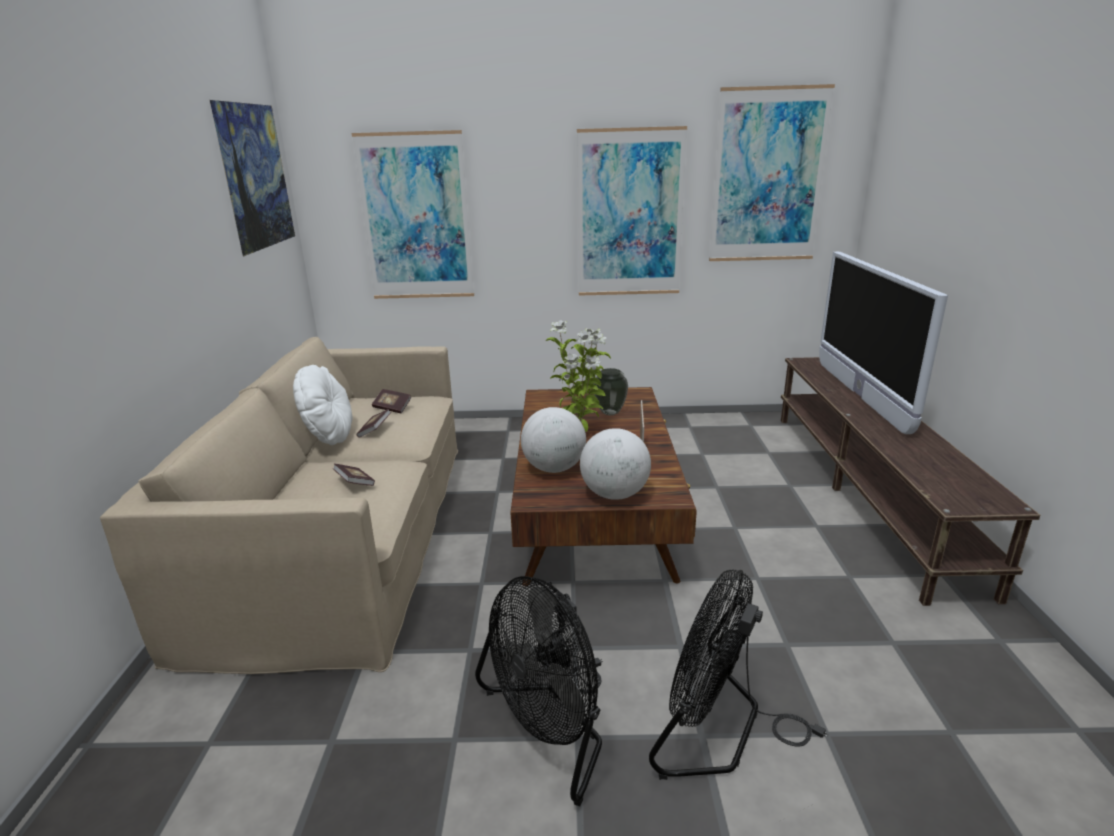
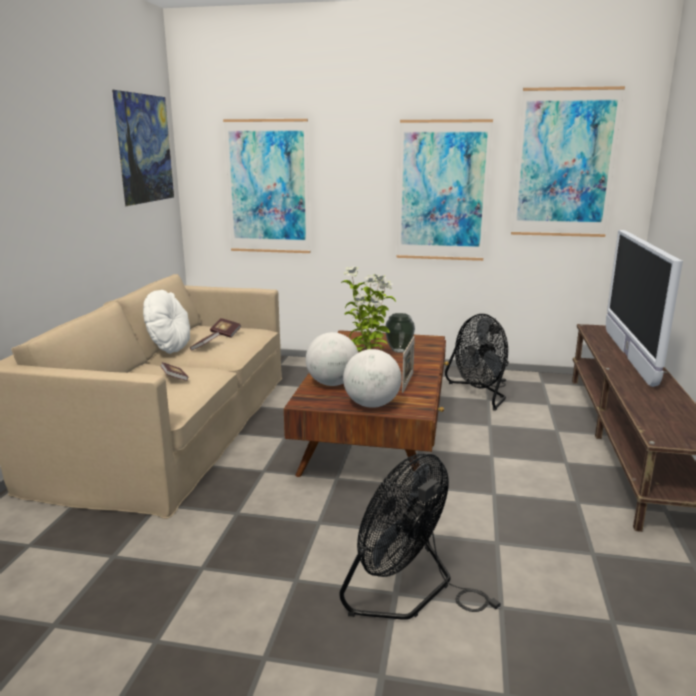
camera: 10 degrees right, 5 degrees down
(553, 722) = (281, 568): black fan -> black fan (482, 392)

